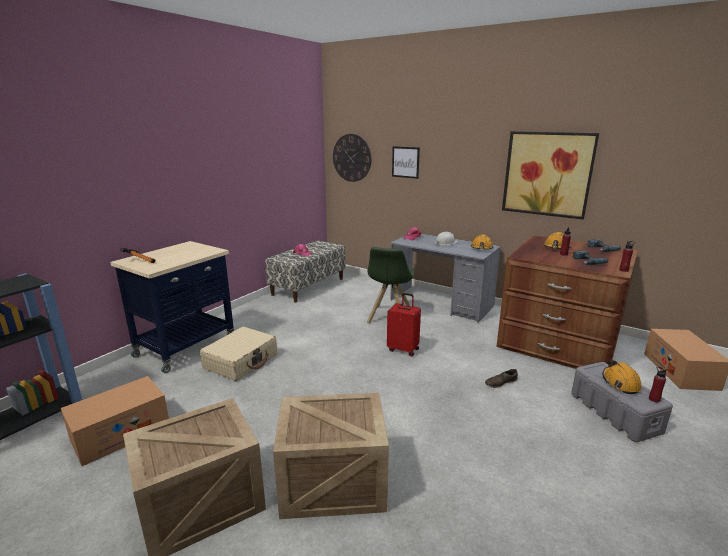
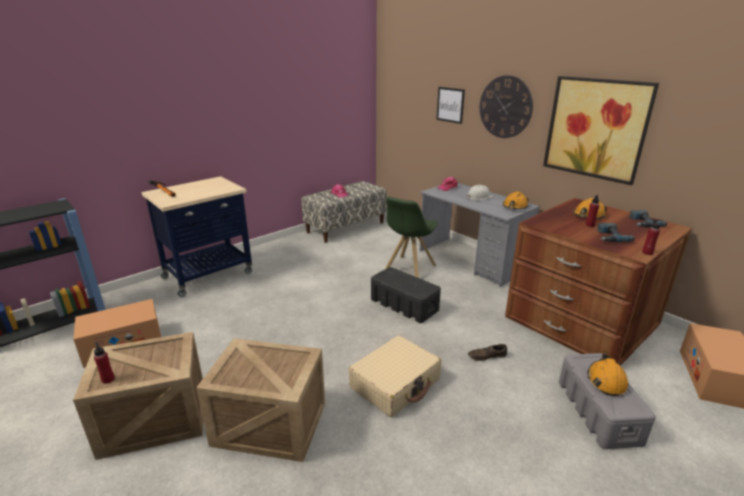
camera: 15 degrees right, 5 degrees up
(241, 361) = (248, 295): beige suitcase -> beige suitcase (395, 384)
(352, 158) = (400, 97): wall clock -> wall clock (505, 107)
(403, 349) = (404, 305): red suitcase -> black storage box
(654, 399) = (635, 406): red bottle -> red bottle (108, 379)

